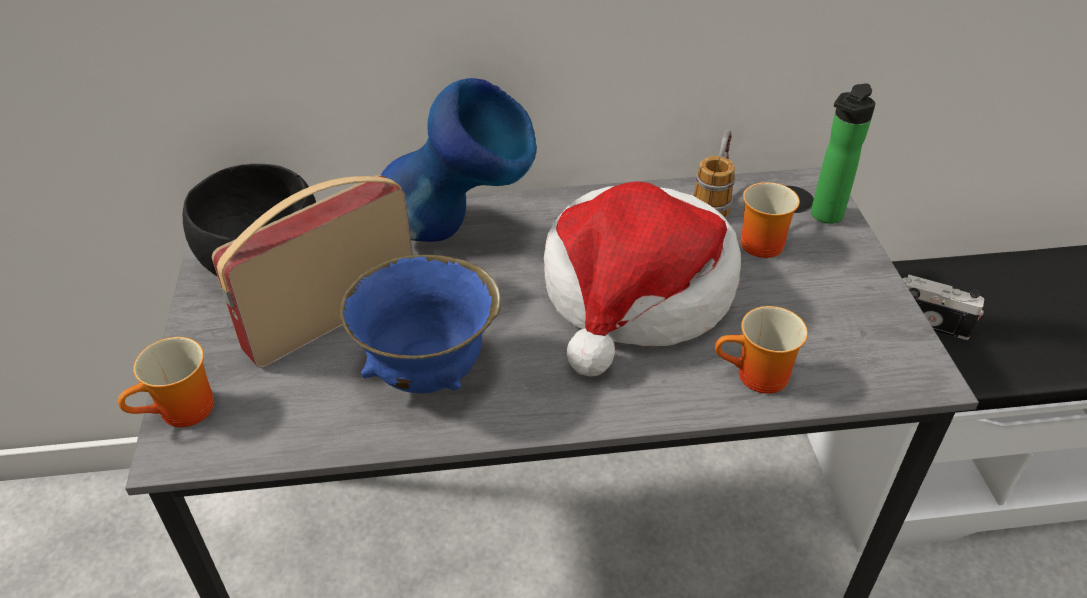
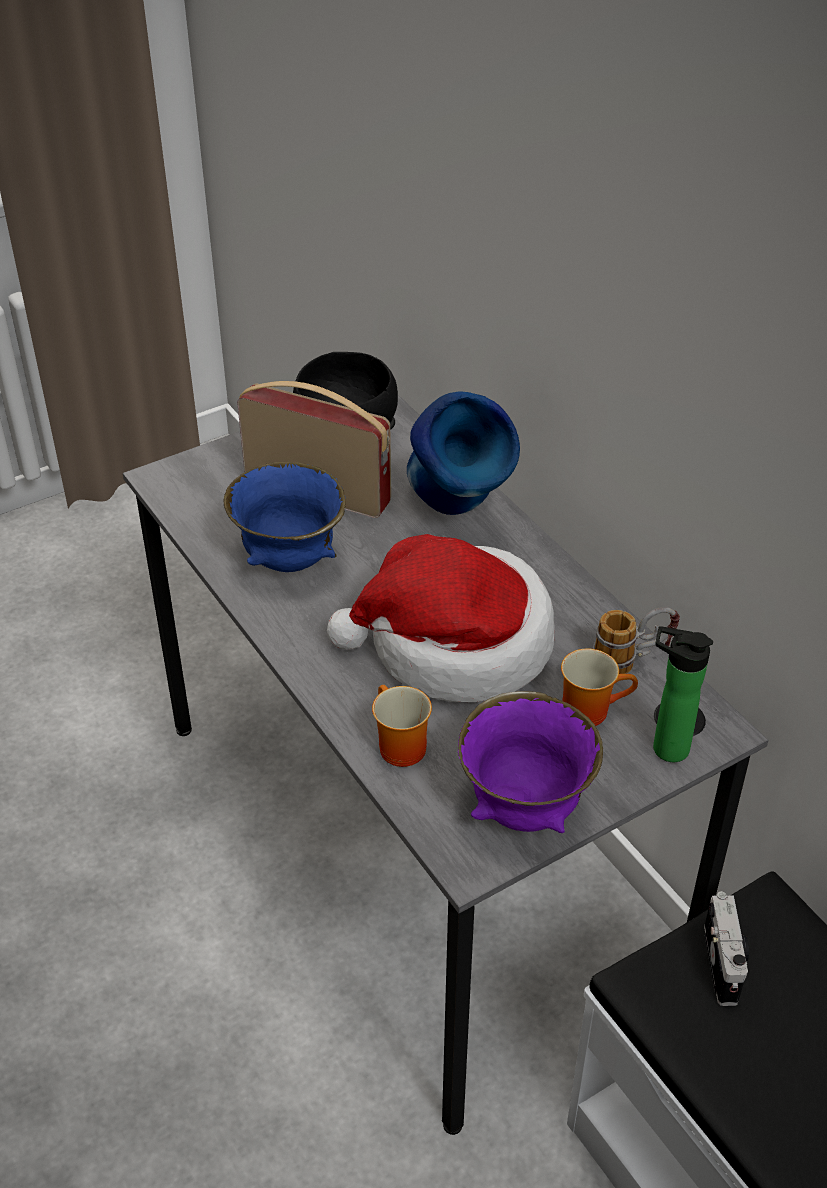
camera: 65 degrees right, 0 degrees up
(183, 413) = (190, 467): mug -> none
(869, 318) = (525, 809): none -> purple bowl

